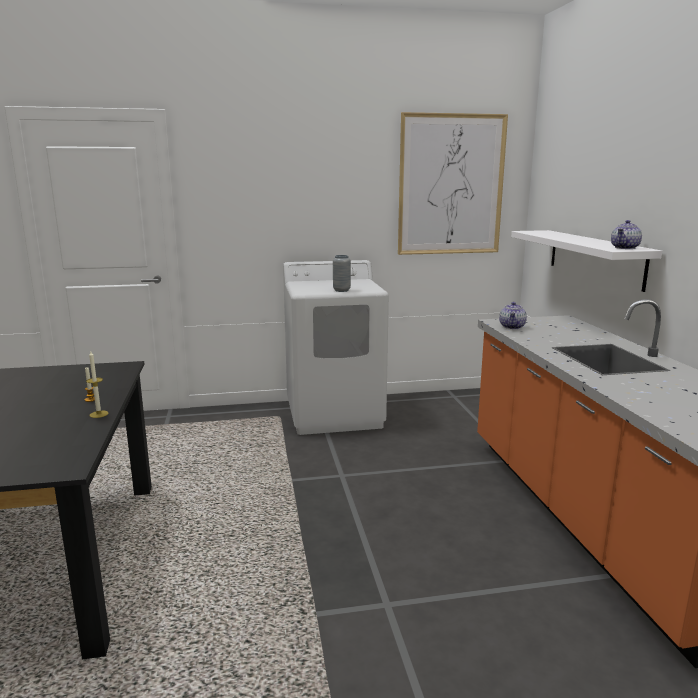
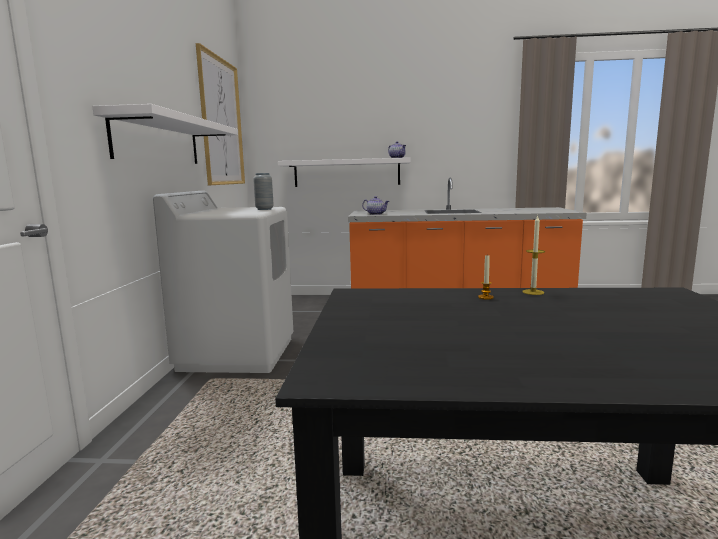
camera: 75 degrees left, 5 degrees down
(307, 218) = (158, 141): none -> white shelf

